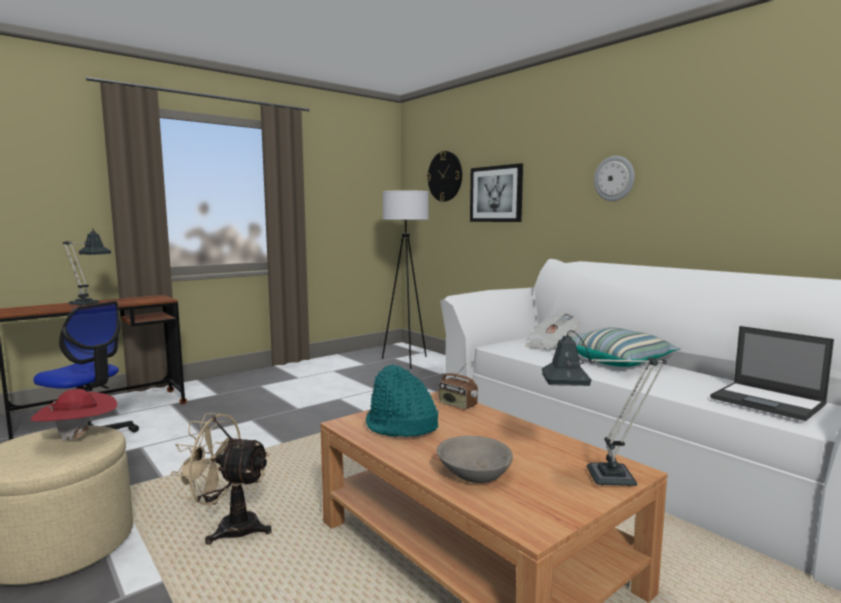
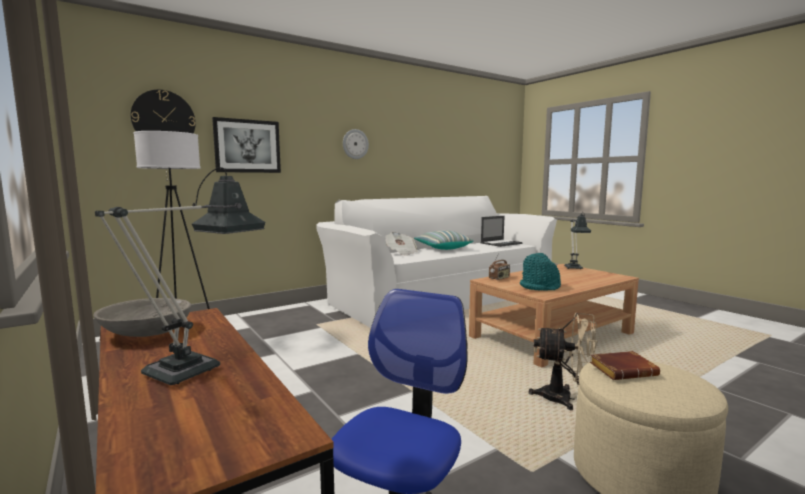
camera: 85 degrees left, 0 degrees up
(78, 438) = (623, 370): red hat -> brown book
(228, 528) = (565, 398): beige fan -> beige fan turned 90 degrees counterclockwise
(474, 472) = (586, 279): grey bowl -> grey bowl (146, 331)

